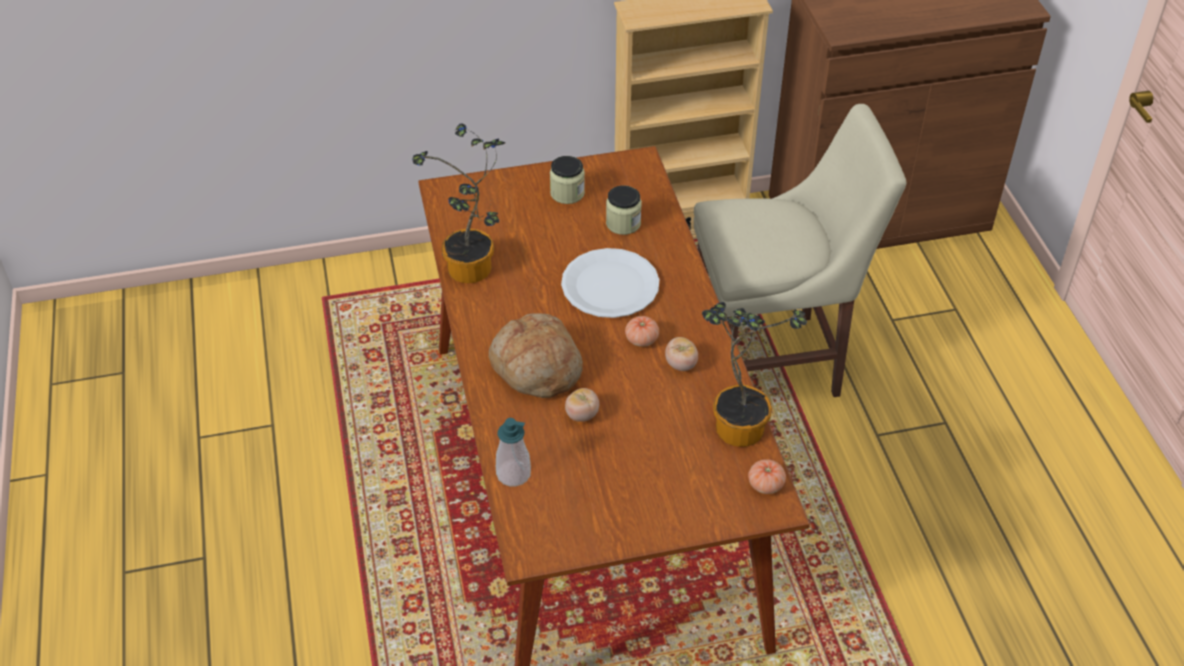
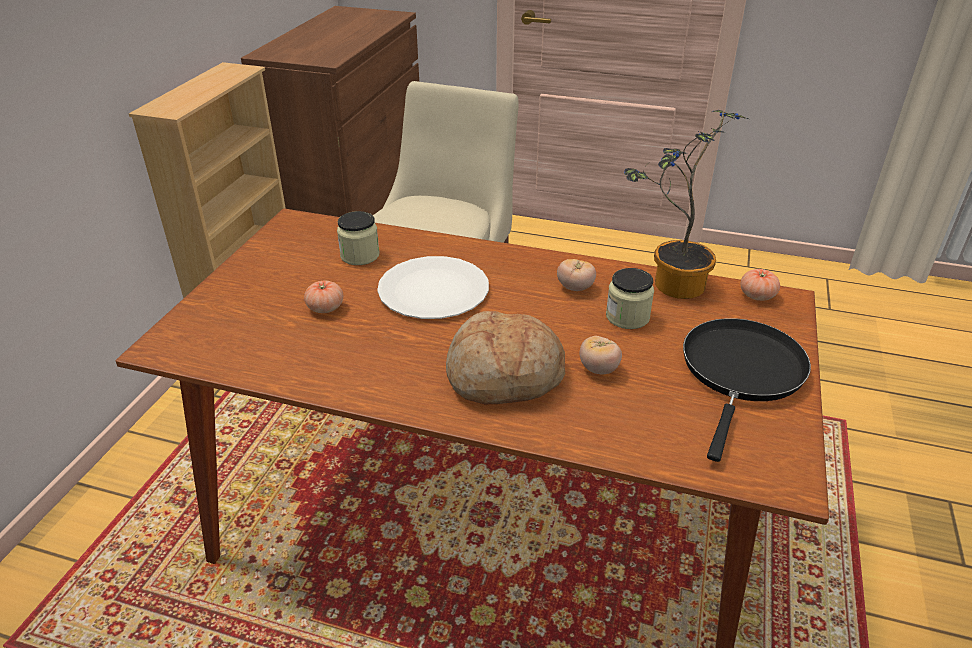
camera: 60 degrees left, 10 degrees down
(472, 273) = (315, 372): potted plant -> none
(513, 474) = (657, 451): soap dispenser -> none
(567, 193) = (278, 271): jar -> jar (627, 317)
(639, 499) = (741, 372): none -> black frying pan
(641, 339) = (523, 297): tomato -> tomato (325, 308)

